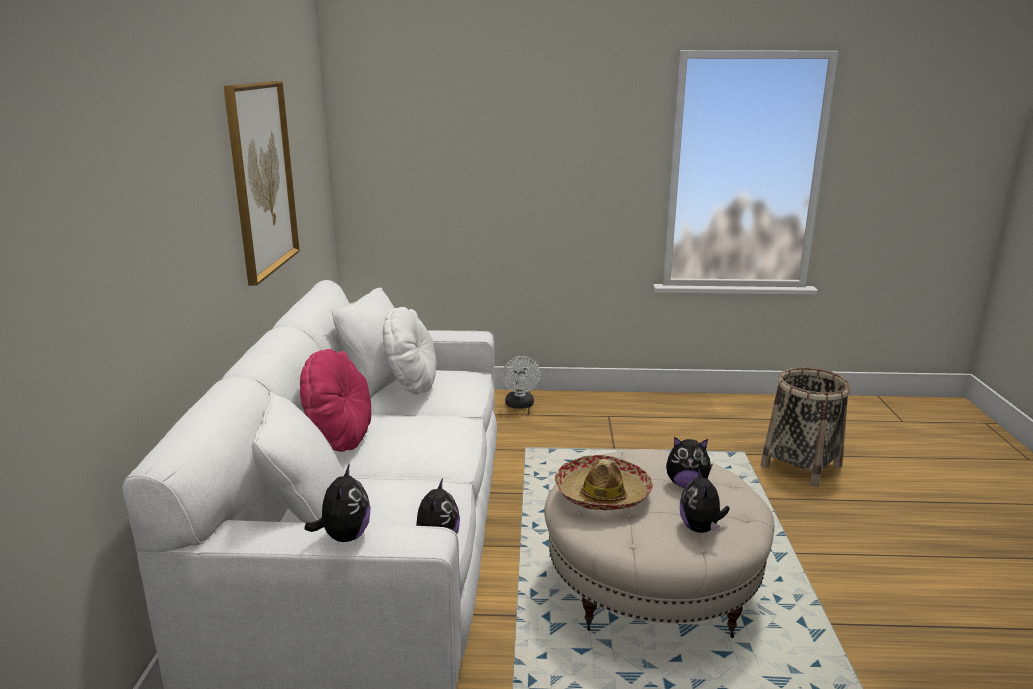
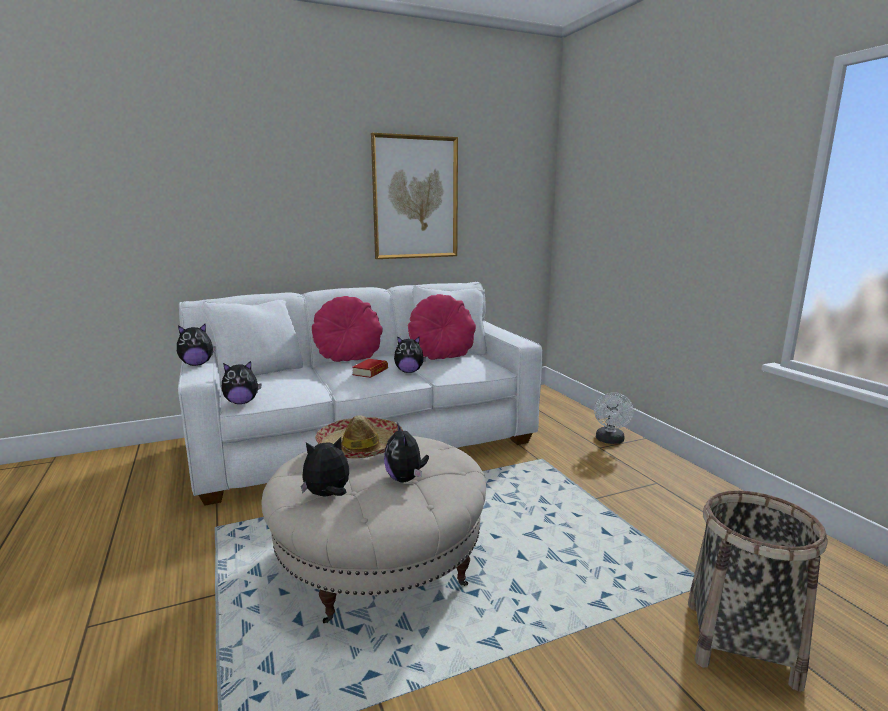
camera: 65 degrees right, 5 degrees down
(412, 387) = (442, 357): white pillow -> pink pillow
(425, 436) = (370, 372): none -> book
(436, 416) = (409, 371): none -> plush toy
(520, 405) = (610, 441): white fan -> white fan turned 45 degrees counterclockwise

